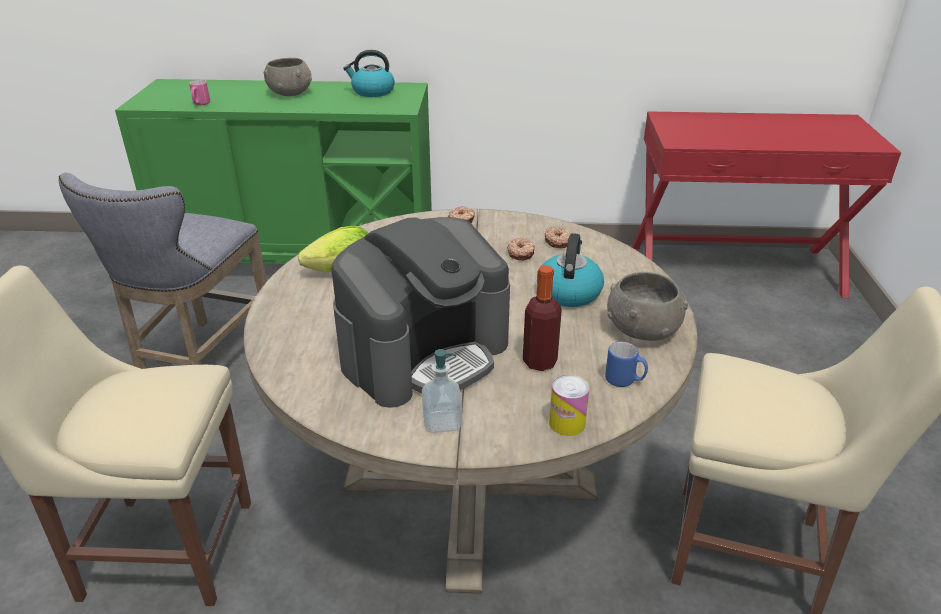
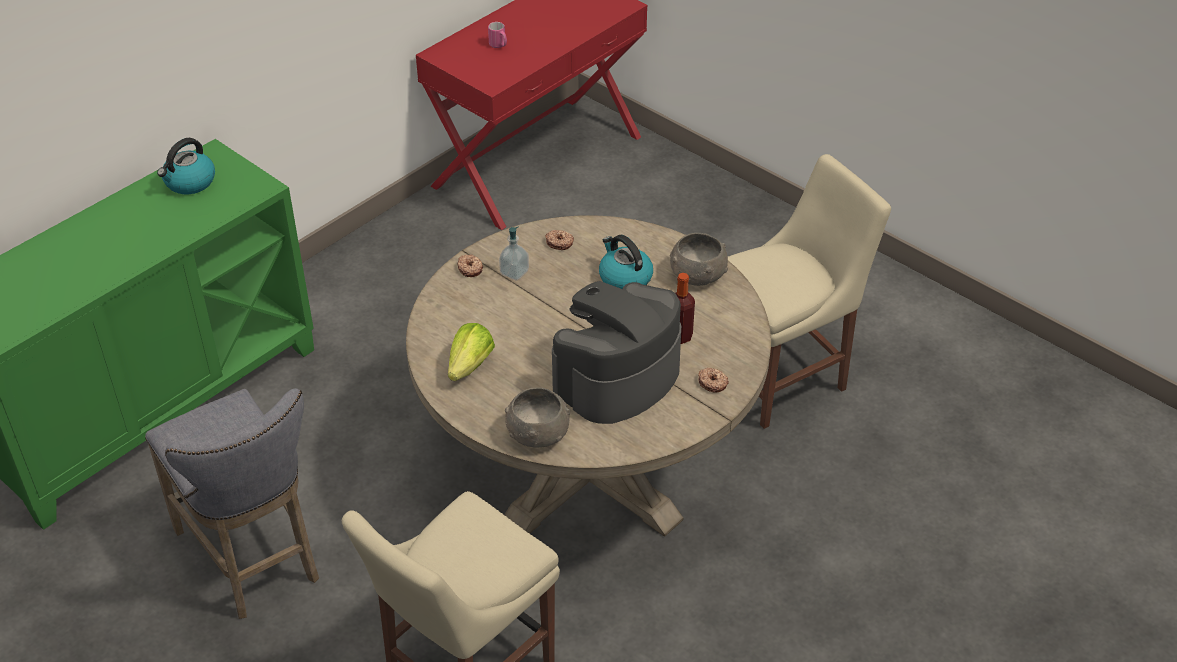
camera: 50 degrees left, 10 degrees up
(200, 104) = (53, 304): pink mug -> pink mug (499, 45)
(290, 93) = (111, 233): grey bowl -> grey bowl (537, 433)
(425, 353) = (616, 378): coffee machine -> coffee machine turned 135 degrees counterclockwise
(442, 422) = (689, 406): soap dispenser -> soap dispenser (514, 272)
(521, 253) = (553, 269): donut -> donut (712, 383)
(567, 423) = (741, 359): can -> none
(624, 381) = (733, 315): blue mug -> none

